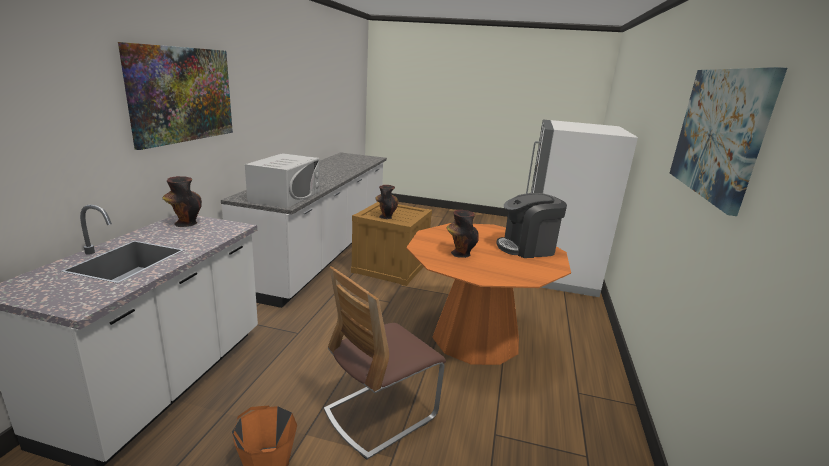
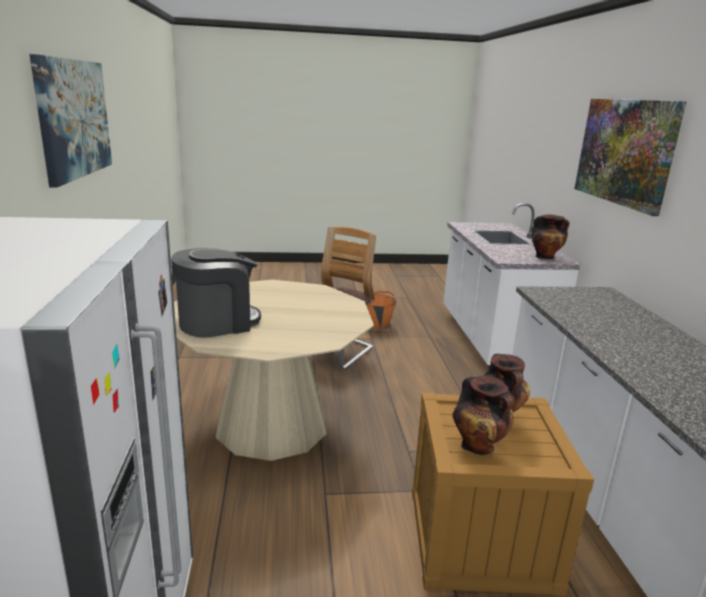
camera: 160 degrees right, 0 degrees up
(285, 196) = (573, 303): white microwave -> none
(459, 253) = (302, 302): vase -> vase (479, 447)
(476, 338) = (271, 425): orange dining table -> beige dining table

